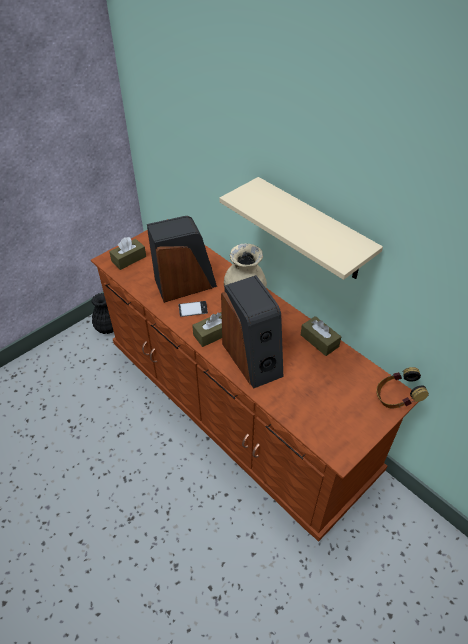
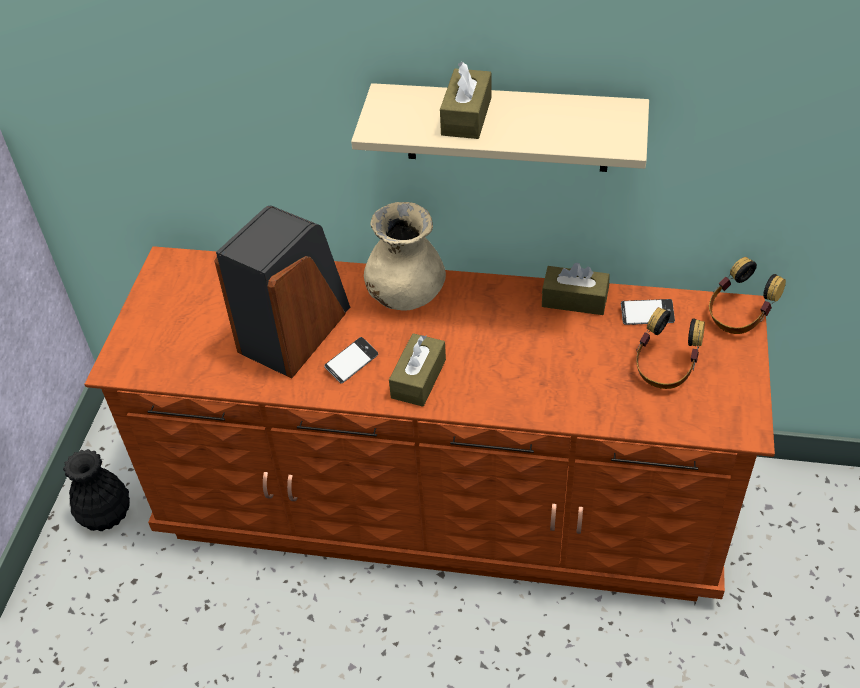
camera: 35 degrees left, 0 degrees up
(129, 259) = (156, 345): brown tissue box -> brown tissue box (466, 116)
(253, 358) = (512, 377): speaker -> none
(330, 399) = (665, 368): none -> headphones
(348, 369) = (647, 315): none -> phone

